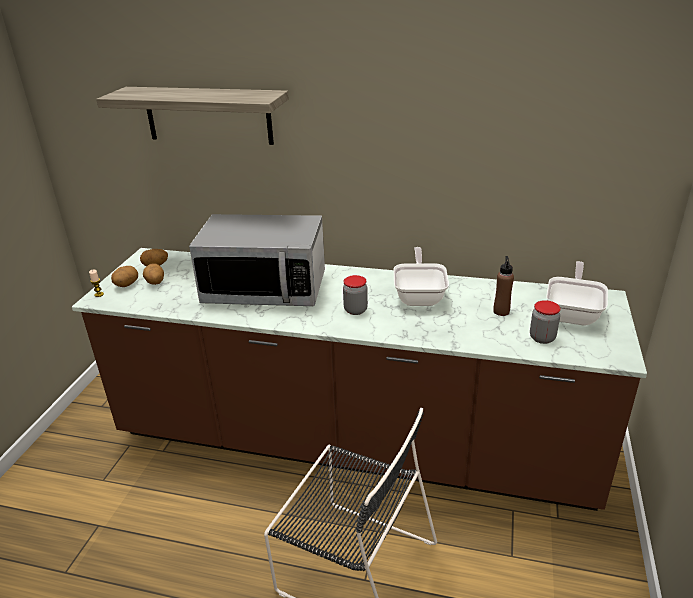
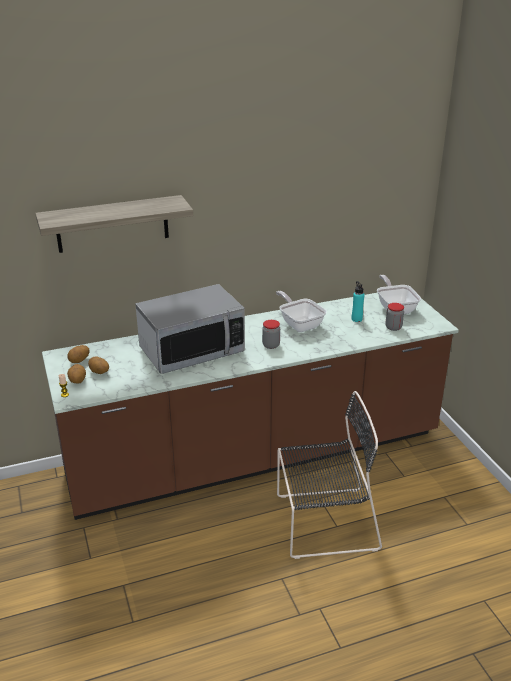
camera: 35 degrees left, 0 degrees up
(501, 311) = (356, 319): brown bottle -> turquoise bottle

